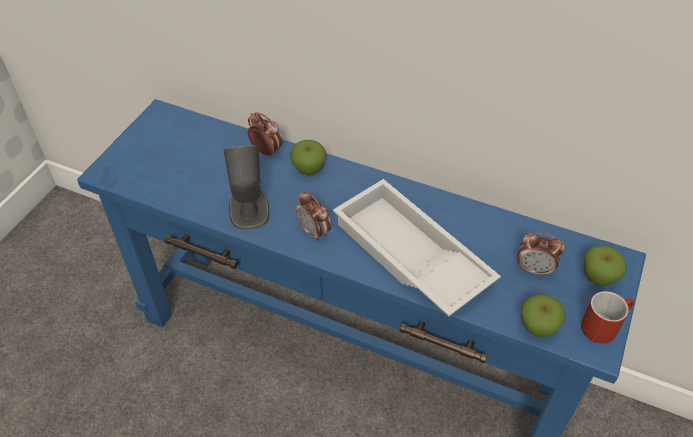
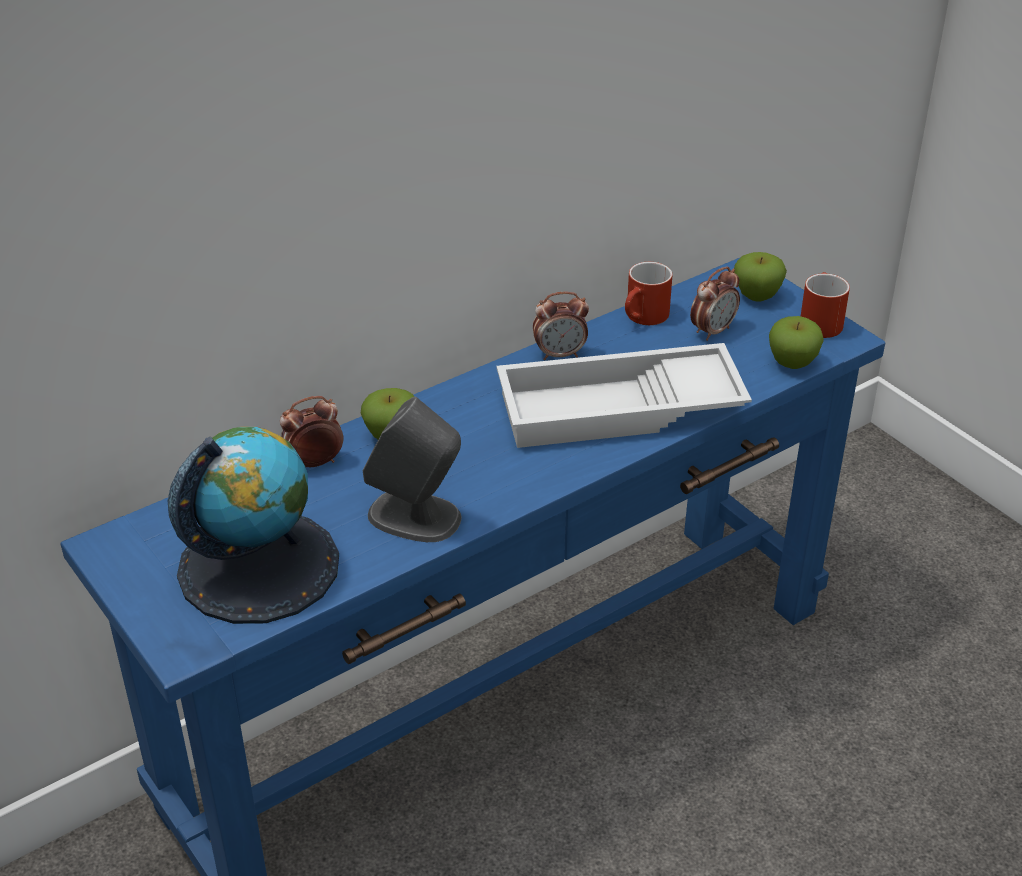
camera: 60 degrees left, 10 degrees down
(175, 169) = (258, 566): none -> globe
(314, 232) = (512, 472): alarm clock -> alarm clock (560, 354)
(515, 229) = (644, 318): none -> red mug

